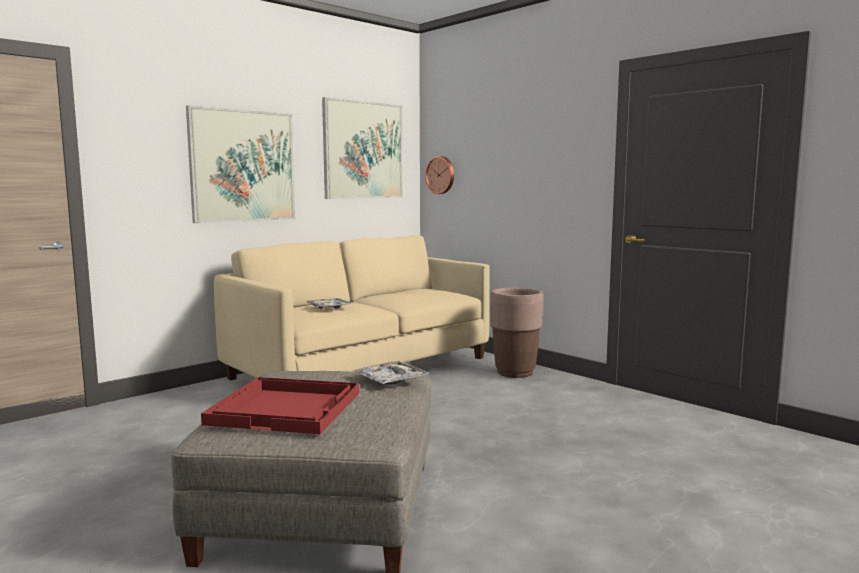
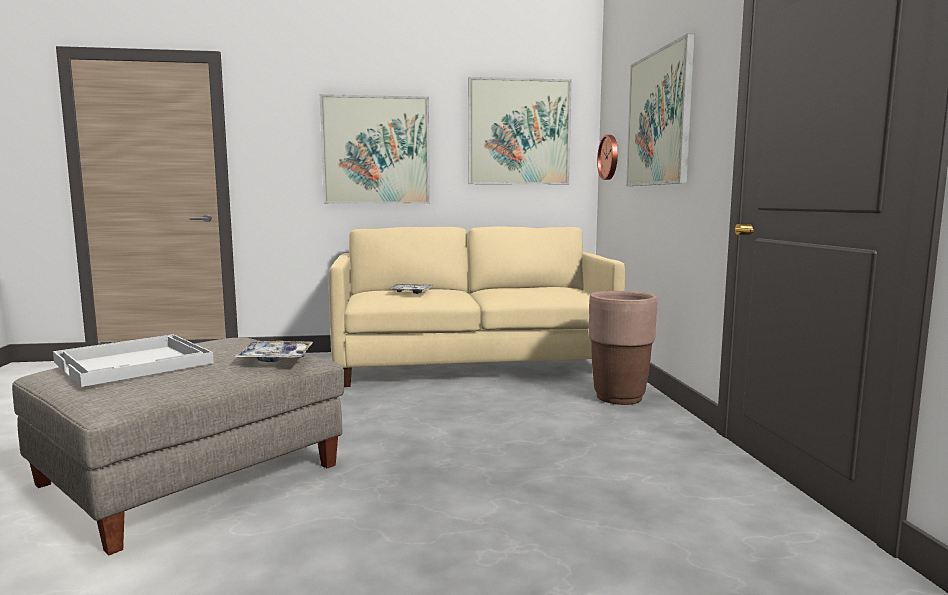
camera: 35 degrees right, 0 degrees up
(287, 407) = (135, 362): red tray -> white tray
(516, 151) = (659, 119): none -> picture

